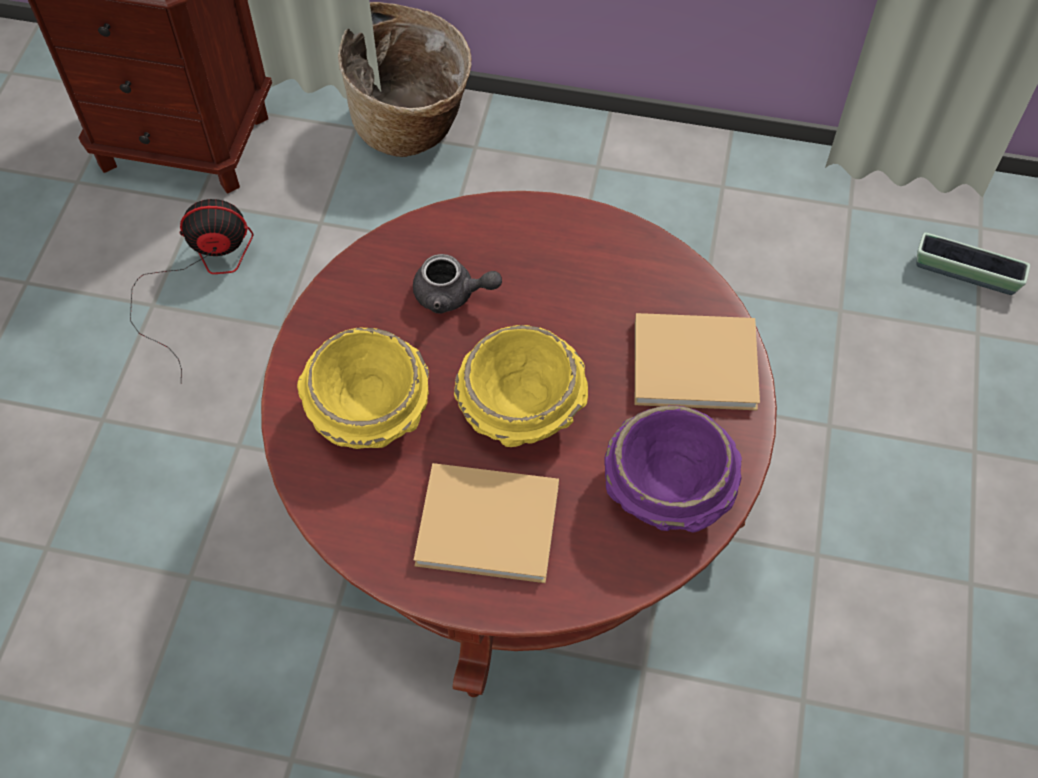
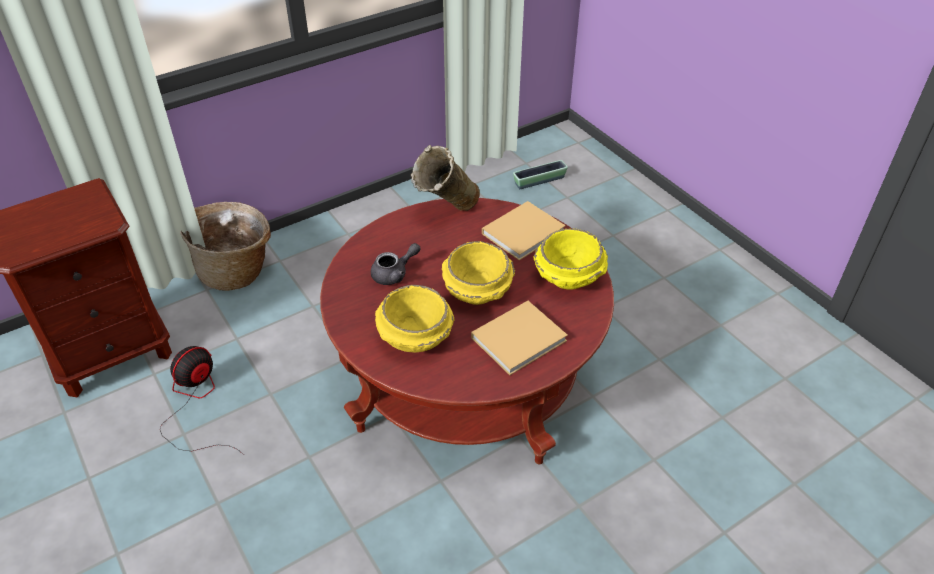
camera: 45 degrees left, 15 degrees down
(625, 251) = (446, 214): none -> beige vase
(668, 491) = (569, 278): purple bowl -> yellow bowl

